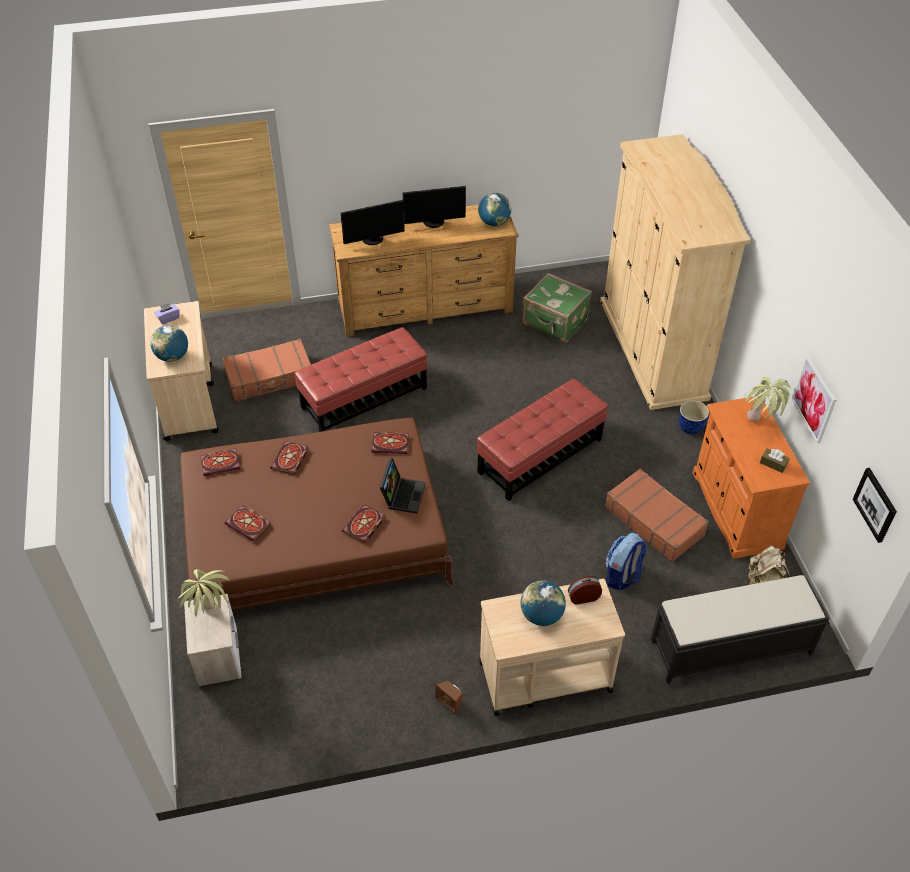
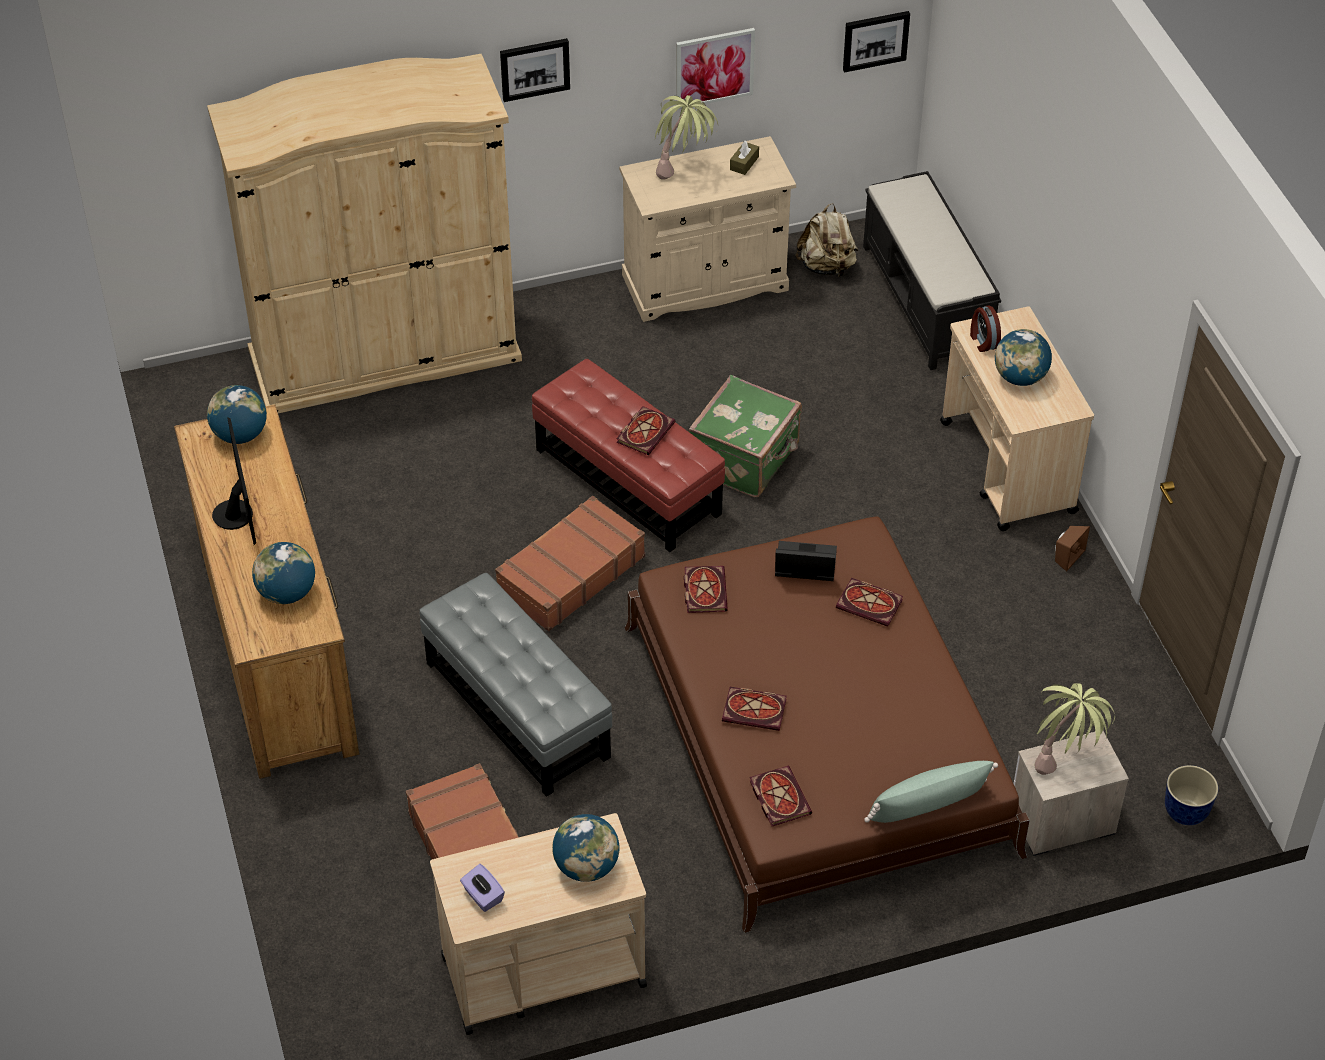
camera: 95 degrees left, 0 degrees up
(196, 536) = (927, 805): none -> green pillow
(249, 524) = (893, 740): book -> book (645, 431)
(364, 397) = (516, 710): red ottoman -> grey ottoman
(373, 240) = (287, 593): monitor -> globe
(555, 323) = (322, 471): green suitcase -> green suitcase (746, 459)
(622, 576) = (836, 394): backpack -> none
(654, 521) = (736, 362): brown suitcase -> brown suitcase (570, 574)
(690, 428) = (556, 320): planter -> planter (1185, 811)
(736, 510) = (705, 283): orange cabinet -> beige cabinet
(763, 282) = (534, 68): none -> picture

